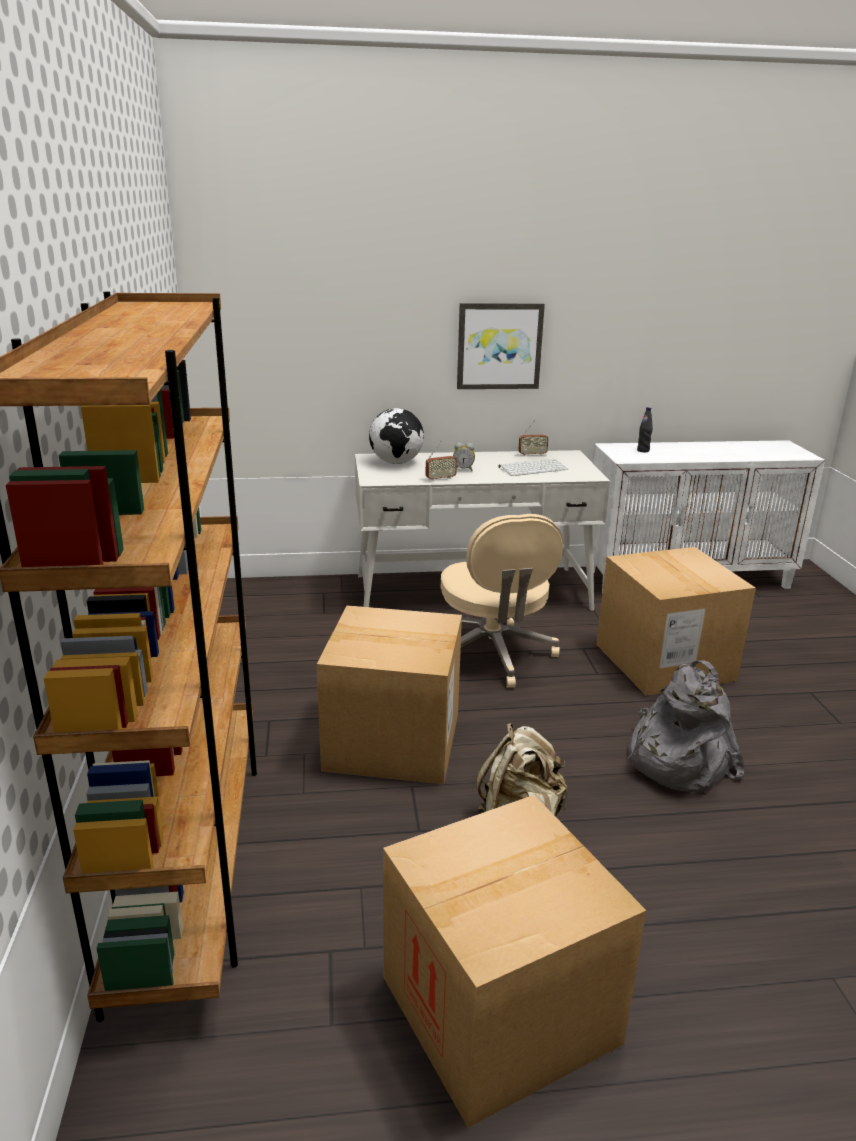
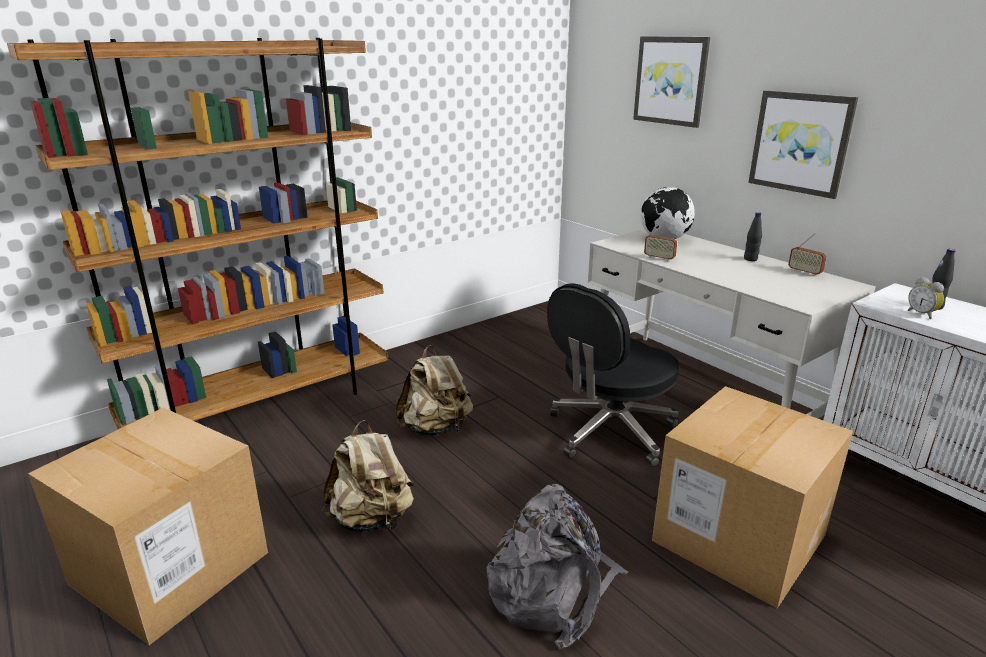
camera: 60 degrees right, 0 degrees up
(348, 299) = (671, 81): none -> picture
(393, 741) = (436, 428): cardboard box -> beige backpack
(463, 469) = (699, 259): alarm clock -> alarm clock (922, 314)
(485, 457) = (750, 259): none -> black bottle
(492, 654) = (610, 432): beige office chair -> black office chair
(533, 468) = (766, 280): keyboard -> none

